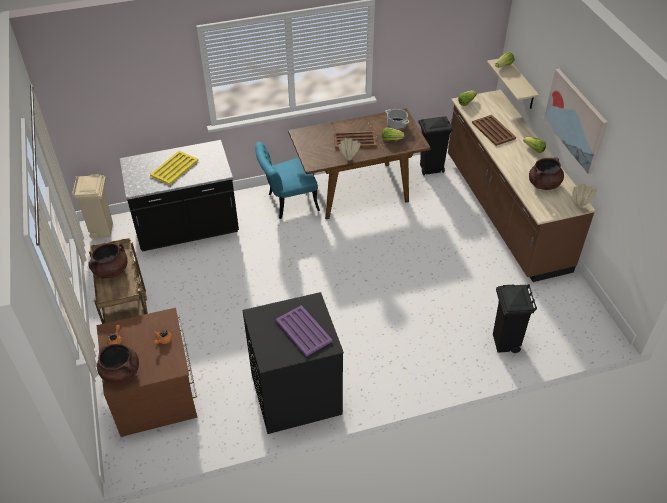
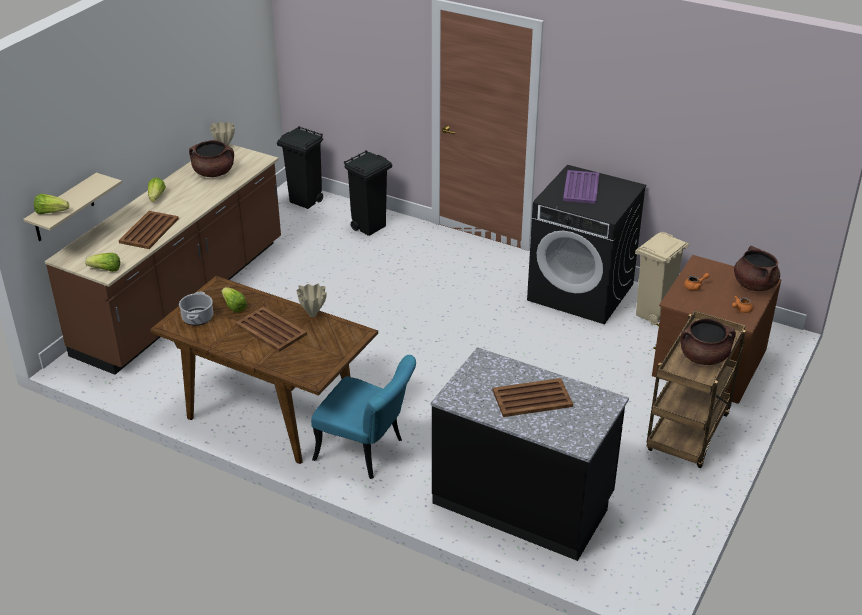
camera: 135 degrees left, 10 degrees down
(102, 230) = (637, 577): beige trash can -> beige trash can (653, 314)
(174, 168) = (533, 398): yellow tray -> brown tray
(430, 169) = (160, 380): black trash can -> black trash can (306, 201)
(575, 120) = (152, 115): picture -> none

